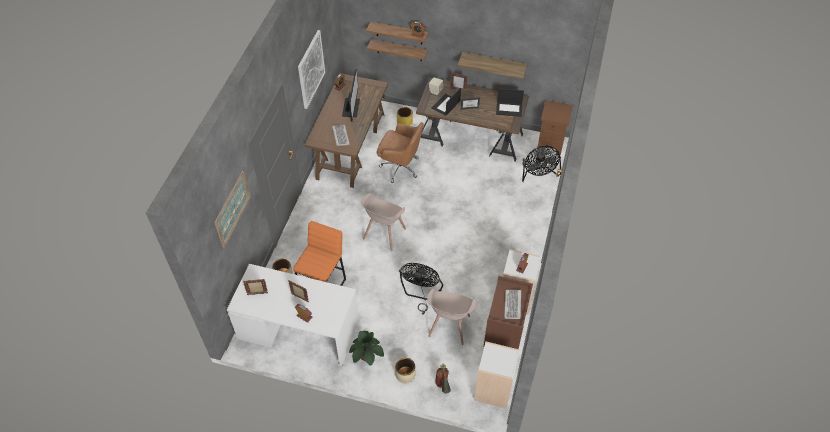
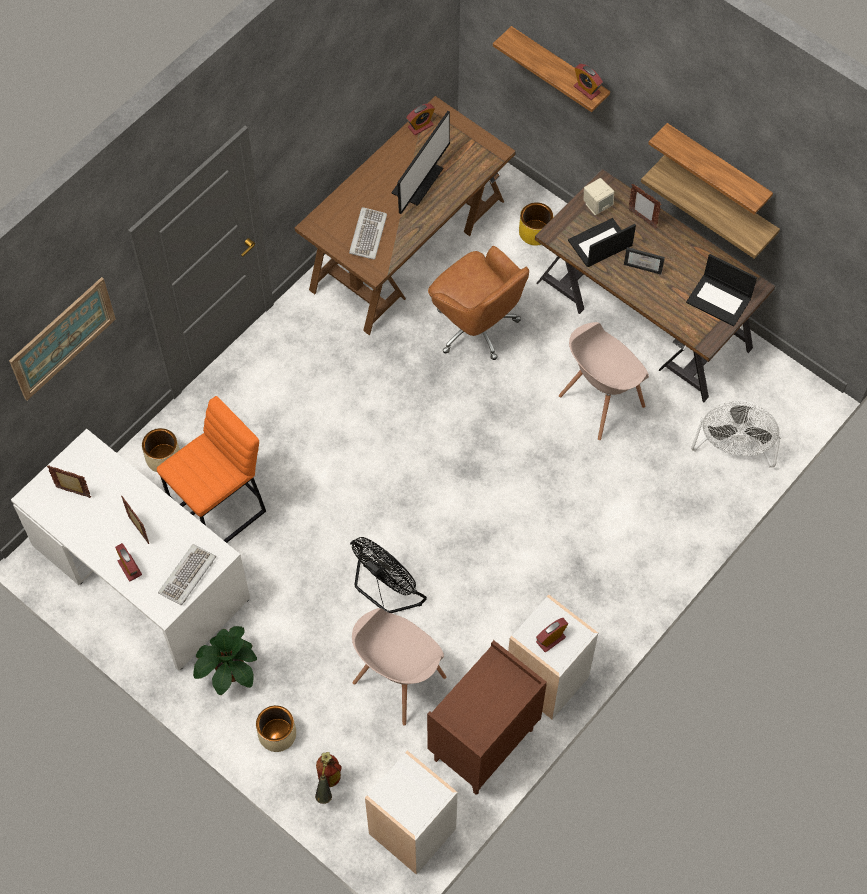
camera: 25 degrees right, 10 degrees up
(311, 69) = (343, 95): picture -> none
(384, 234) = (377, 453): beige chair -> beige chair (601, 402)
(399, 50) = (556, 98): shelf -> shelf (717, 168)
(513, 305) = (490, 706): keyboard -> keyboard (188, 576)
(536, 173) = (732, 443): black fan -> white fan
(550, 145) = (794, 394): brown nightstand -> none

